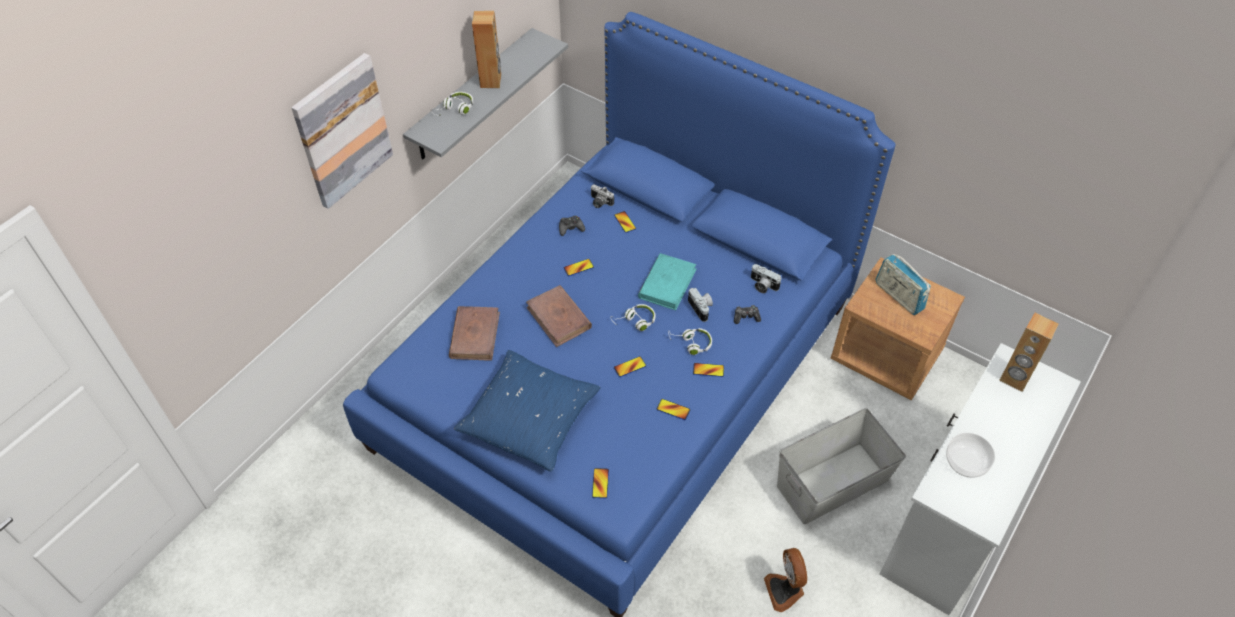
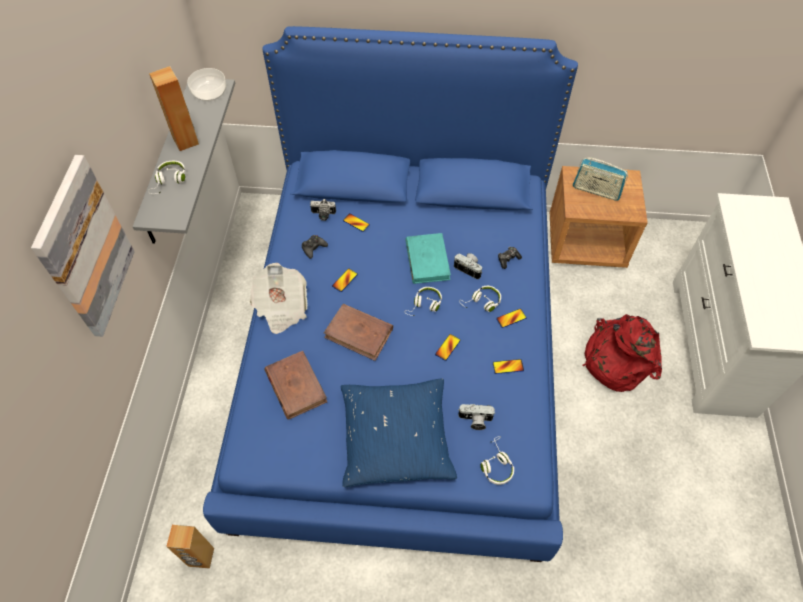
camera: 30 degrees left, 5 degrees up
(508, 266) = (281, 307): none -> newspaper
(600, 483) = (496, 464): phone -> white headphones
(762, 285) = (502, 227): camera -> camera (475, 420)
(785, 590) = (641, 463): fan -> none
(833, 483) = (616, 359): grey storage box -> red backpack
(965, 462) = (765, 298): bowl -> bowl (209, 92)
(1014, 379) = (747, 216): brown speaker -> brown speaker (201, 557)

